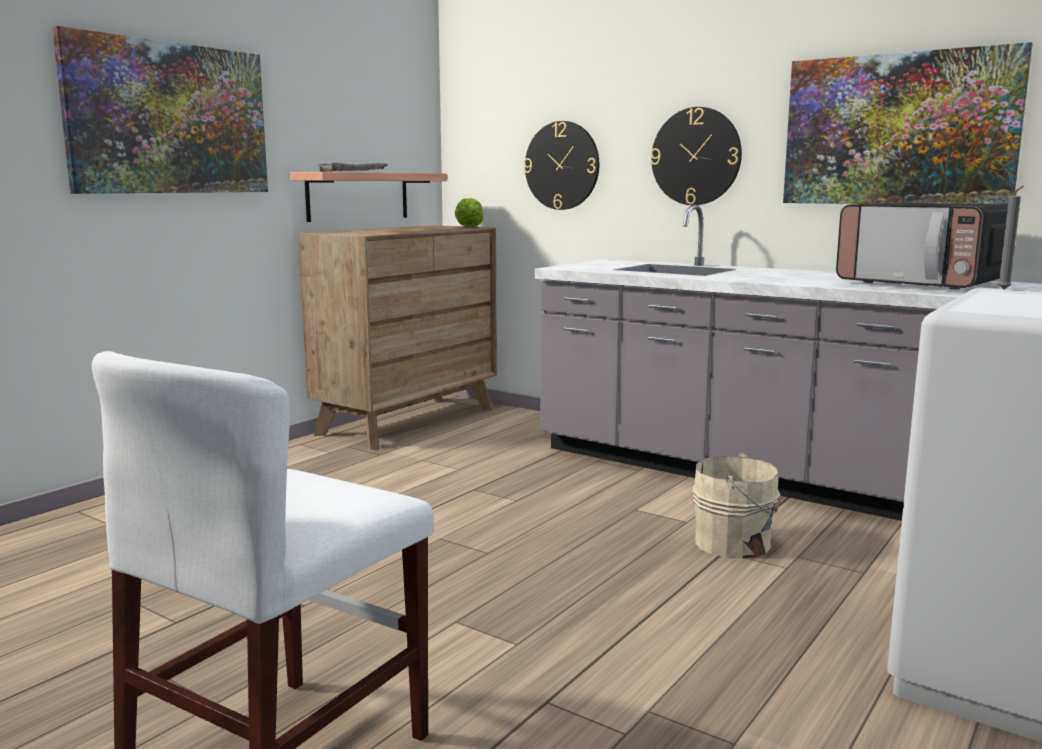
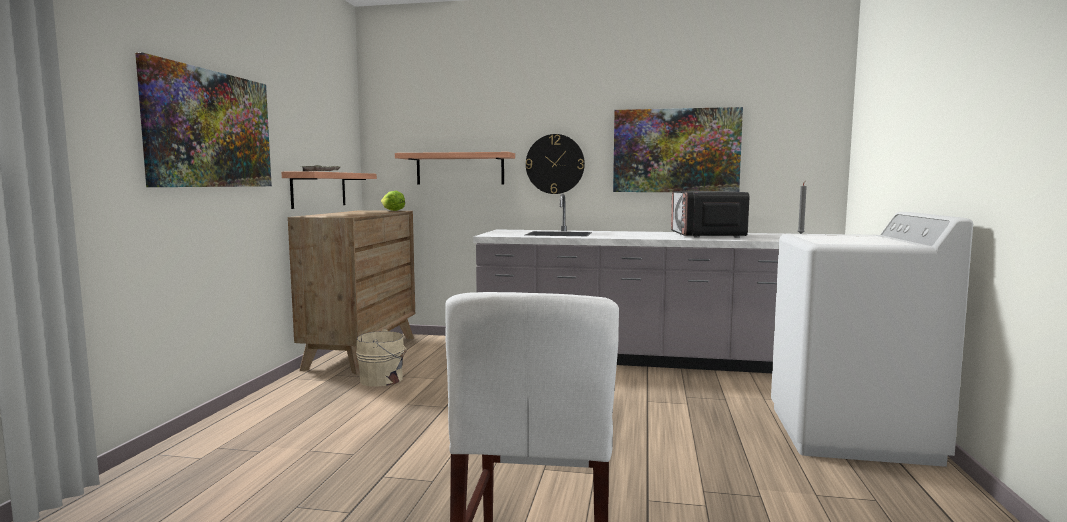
camera: 25 degrees left, 5 degrees down
(562, 165) = (460, 169): wall clock -> shelf
(736, 543) = (648, 395): beige bucket -> beige bucket (383, 379)
(921, 283) = (707, 235): microwave -> microwave turned 75 degrees clockwise

